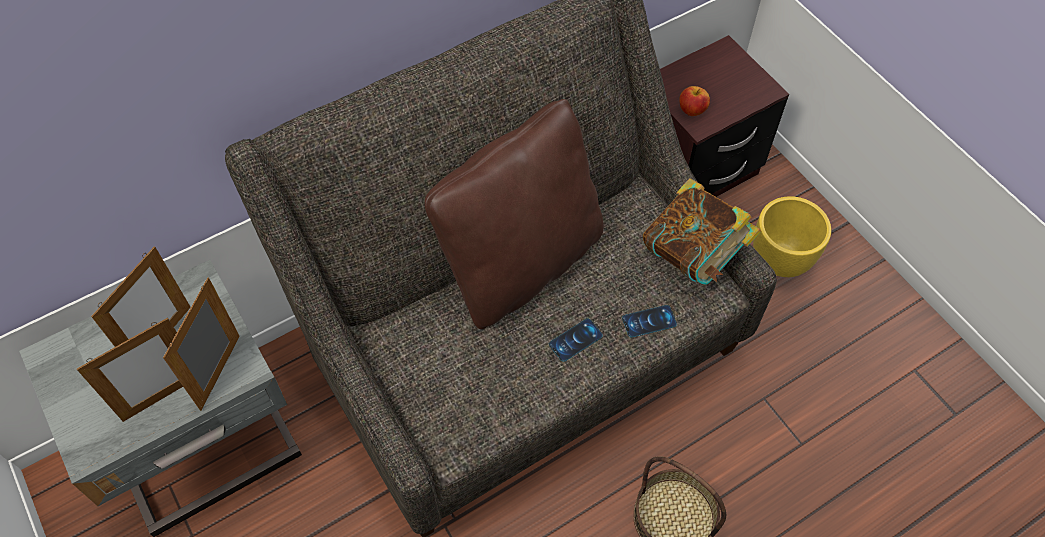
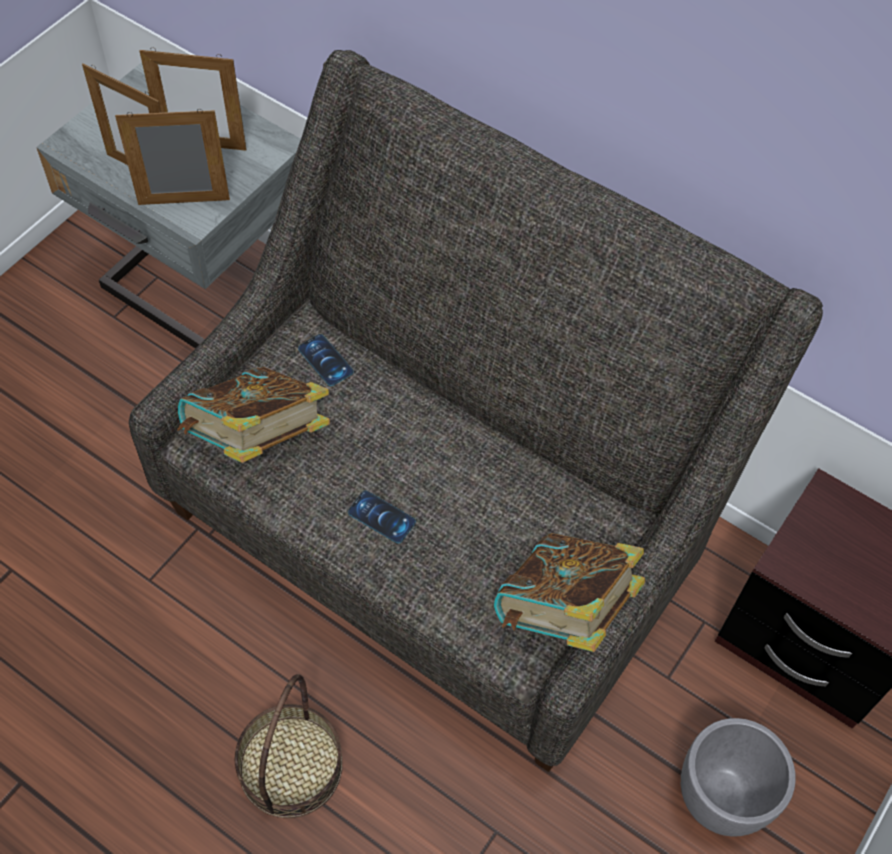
camera: 65 degrees right, 0 degrees up
(467, 404) = (257, 439): none -> book
(521, 263) = (460, 428): brown pillow -> none
(649, 321) = (441, 588): phone -> phone (325, 360)
(692, 110) = (803, 547): apple -> none
(781, 261) = (721, 798): yellow planter -> grey planter

